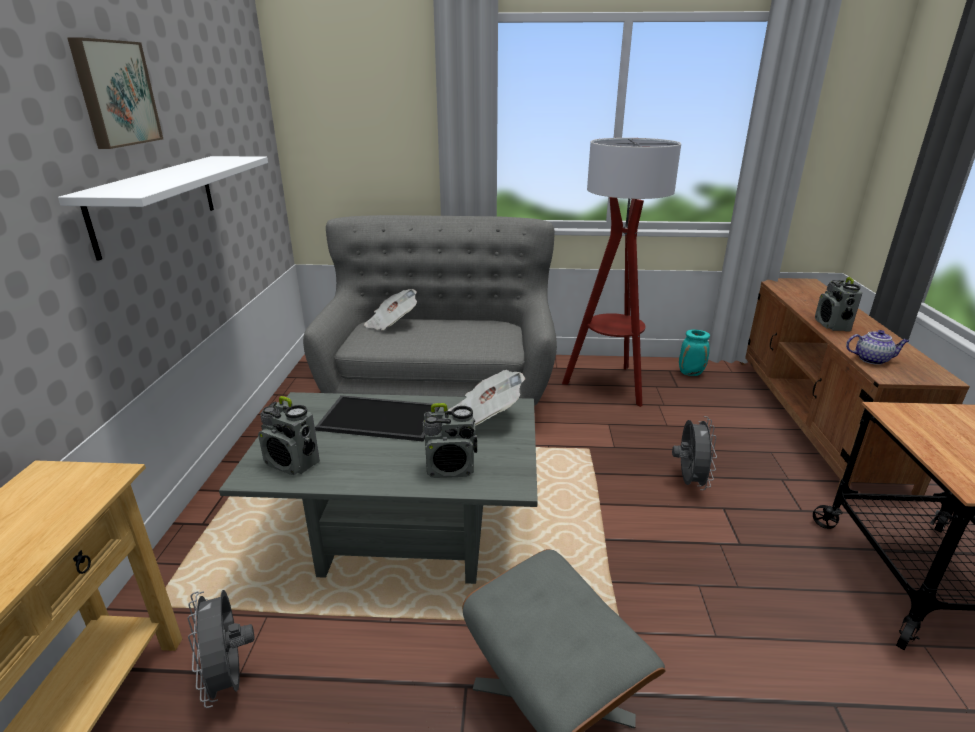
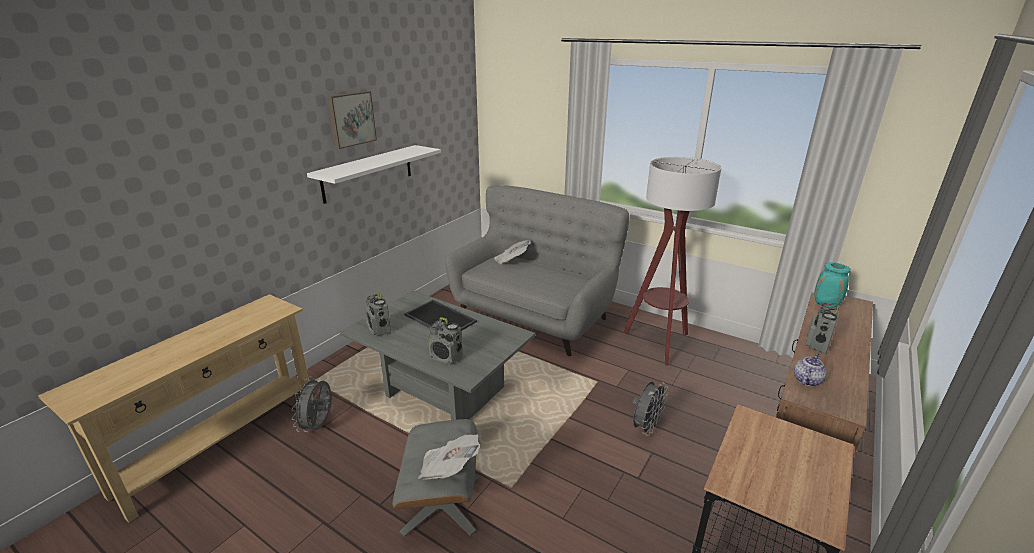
camera: 30 degrees right, 0 degrees up
(484, 417) = (494, 335): newspaper -> newspaper (449, 469)
(691, 373) = (736, 353): turquoise vase -> turquoise vase (826, 304)
(872, 359) = (807, 380): teapot -> teapot turned 90 degrees counterclockwise

